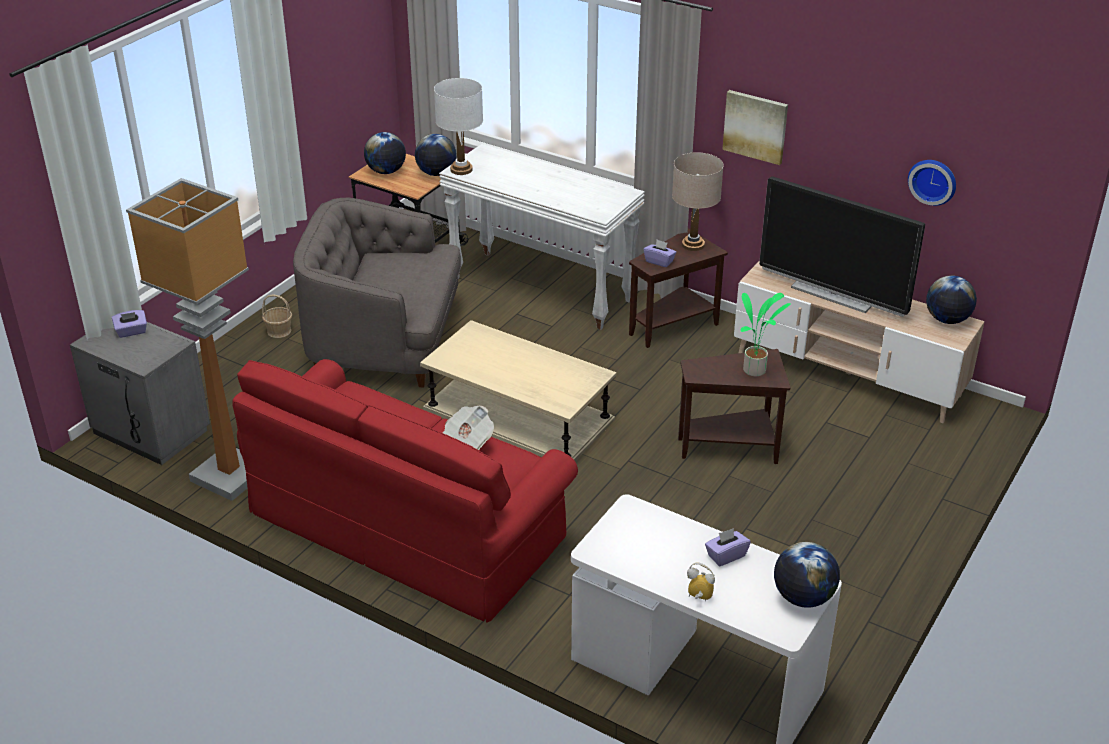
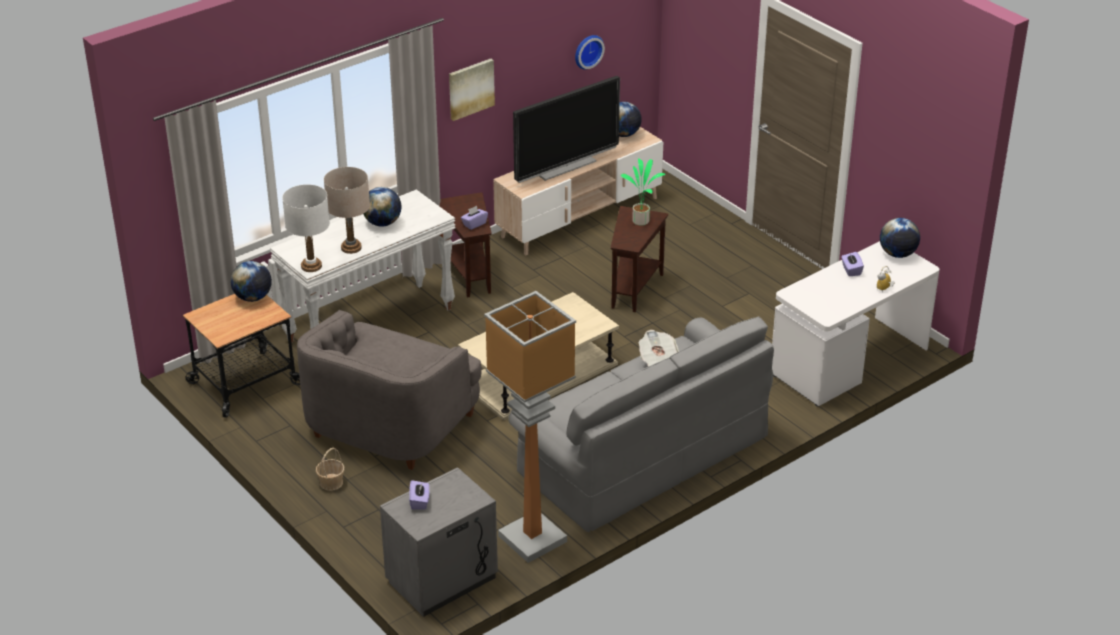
camera: 70 degrees left, 0 degrees up
(386, 171) = (226, 324): globe -> globe (382, 223)
(407, 524) = (643, 454): red sofa -> grey sofa
(693, 245) = (461, 204): beige table lamp -> beige table lamp (351, 247)

